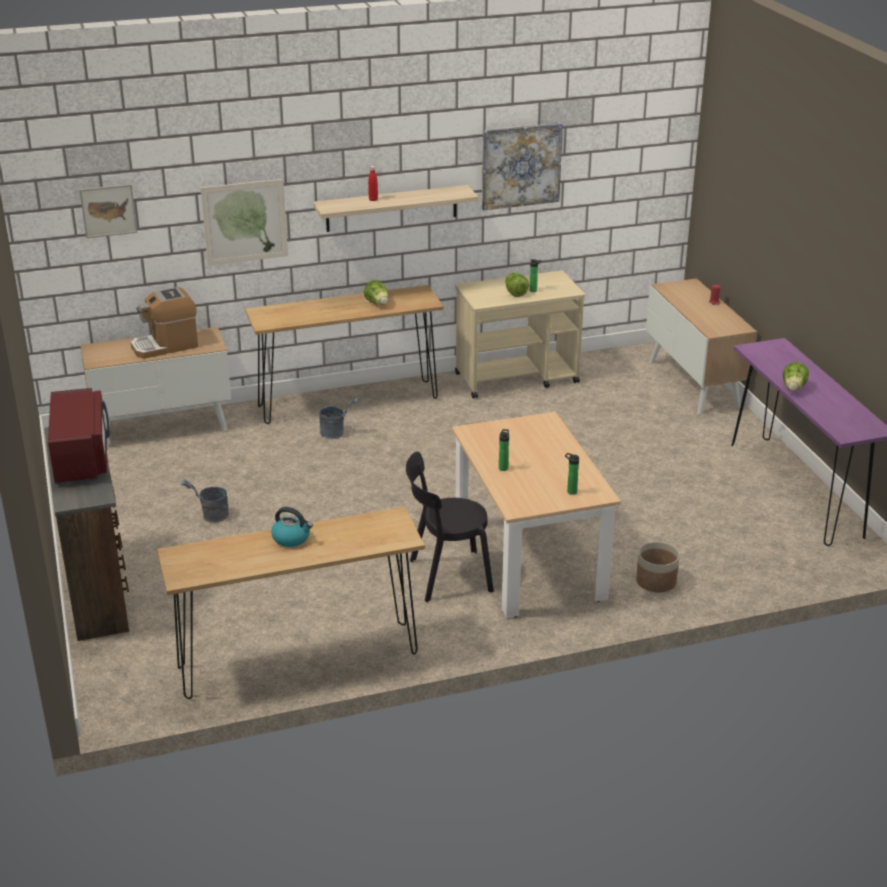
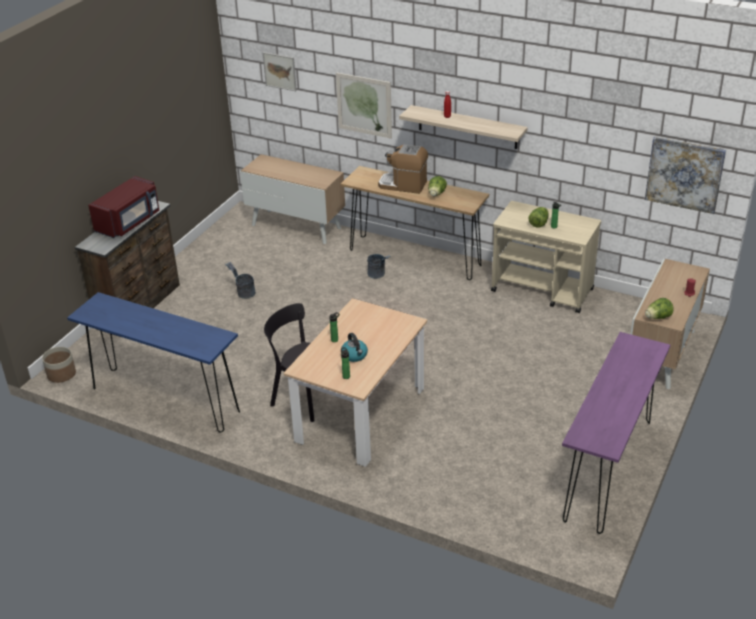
camera: 45 degrees right, 5 degrees up
(165, 346) = (298, 173): coffee machine -> coffee machine (403, 185)
(292, 538) = (158, 320): kettle -> kettle (354, 355)
(299, 661) = (165, 400): brown console table -> blue console table
(521, 165) = (572, 124): picture -> picture (684, 174)
(656, 581) = (412, 474): planter -> planter (61, 374)
(793, 388) = (604, 385): lettuce -> lettuce (658, 317)

